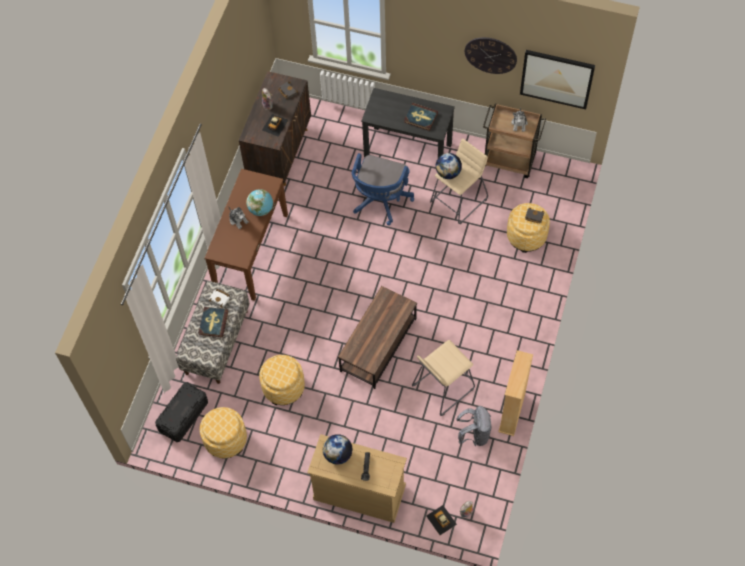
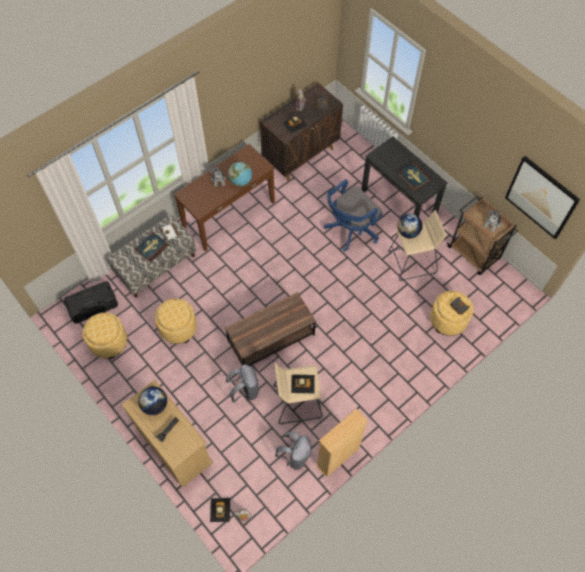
camera: 30 degrees right, 0 degrees up
(388, 406) = (245, 390): none -> grey backpack
(449, 361) = (302, 383): none -> toy car
(490, 55) = (493, 148): wall clock -> none

